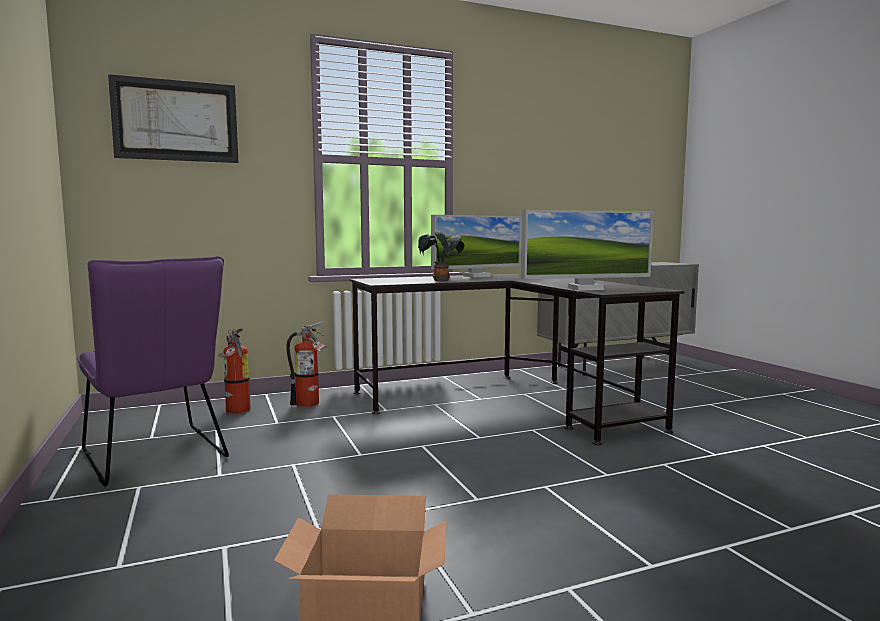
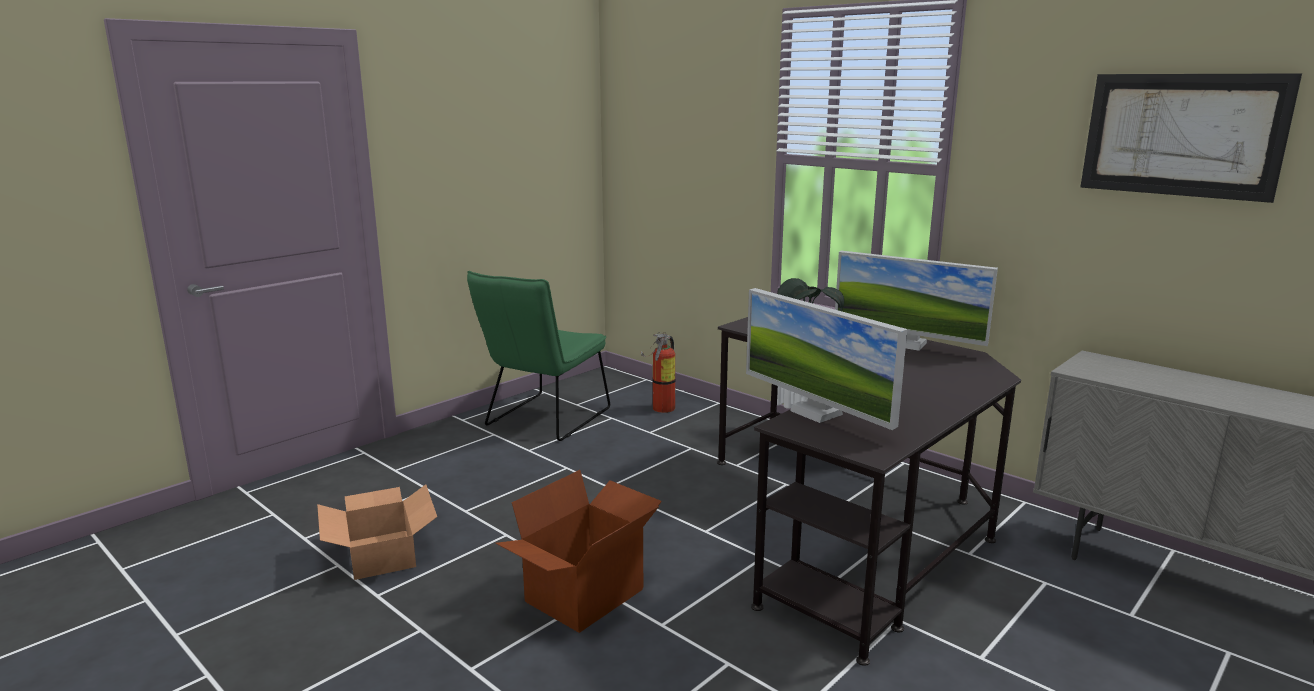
camera: 65 degrees right, 10 degrees up
(156, 457) = (543, 420): purple chair -> green chair
(176, 120) = (668, 120): picture -> picture (1182, 135)
(311, 403) = (714, 428): fire extinguisher -> none
(550, 494) = (586, 596): none -> cardboard box

